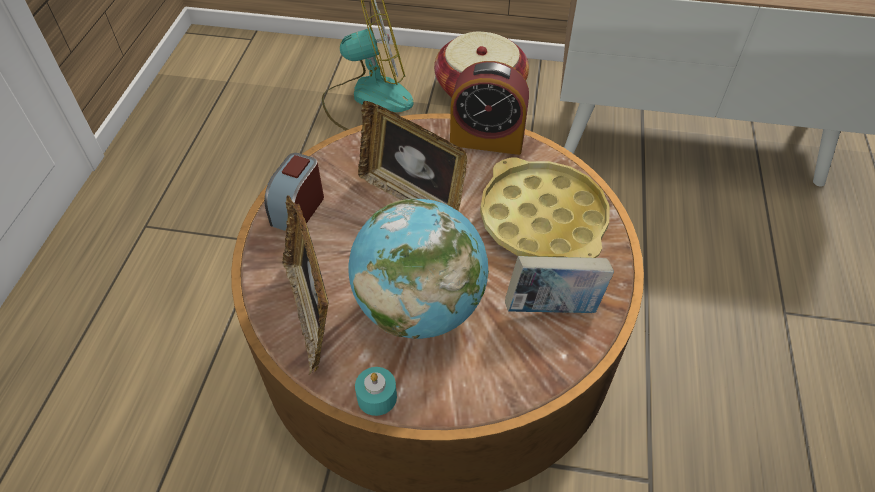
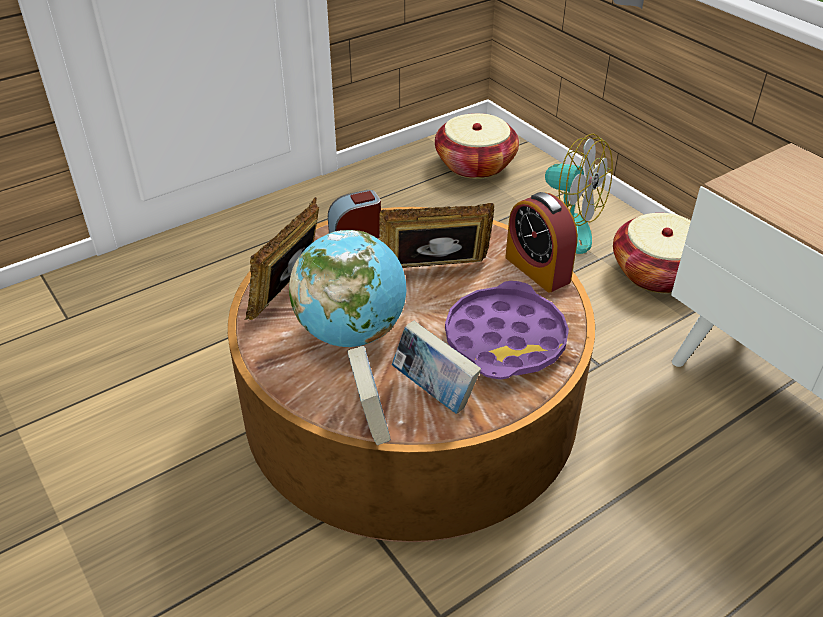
camera: 45 degrees right, 10 degrees down
(235, 77) = (475, 164): none -> basket
(377, 397) = (264, 358): turquoise candle -> none
(412, 197) = (434, 271): picture frame -> picture frame turned 90 degrees clockwise
(539, 374) = (370, 418): none -> book
(542, 219) = (505, 339): yellow tray -> purple tray

